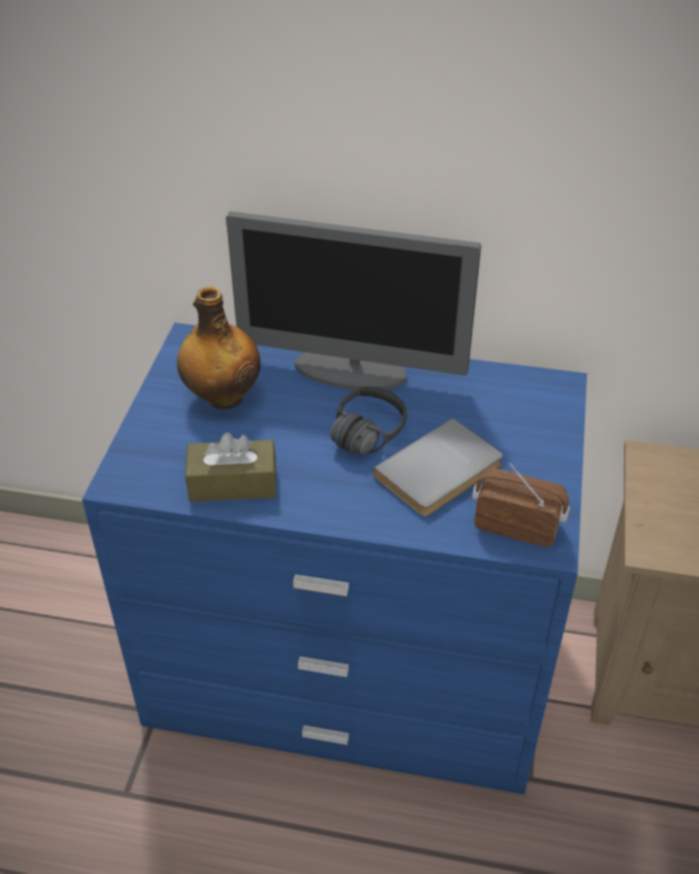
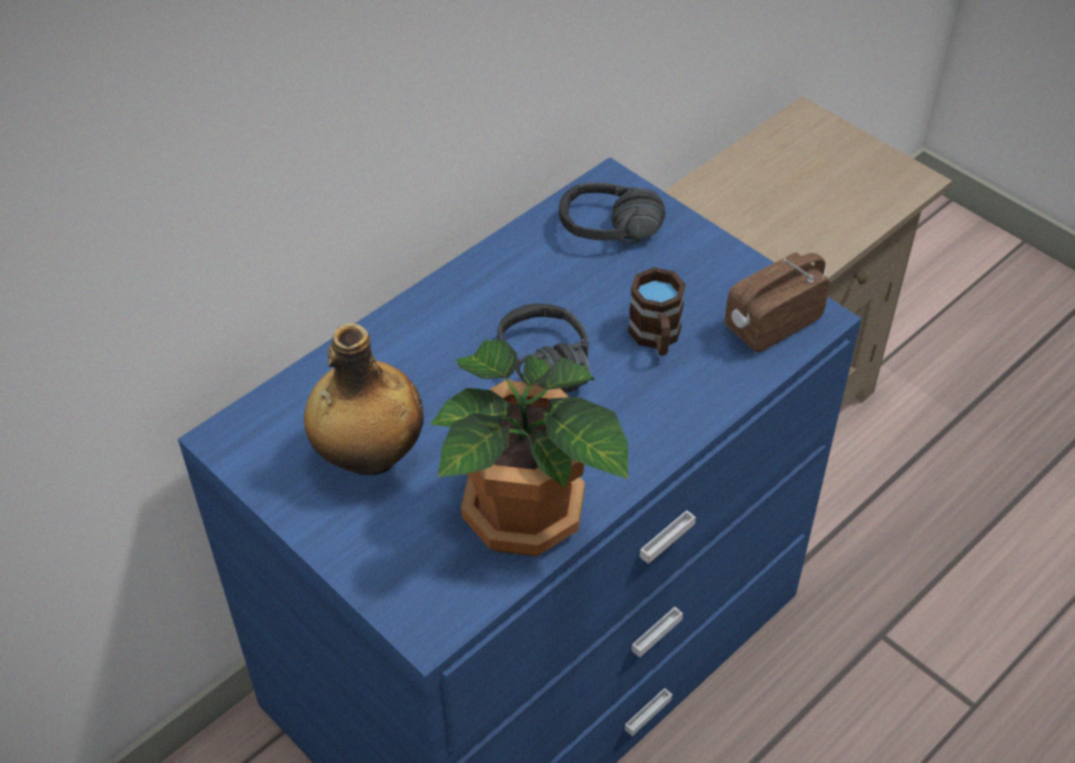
camera: 55 degrees left, 5 degrees up
(233, 483) = (525, 517): brown tissue box -> potted plant
(351, 371) = (435, 324): monitor -> none
(441, 473) = (656, 338): grey book -> brown mug
(508, 409) = (610, 239): none -> black headphones

